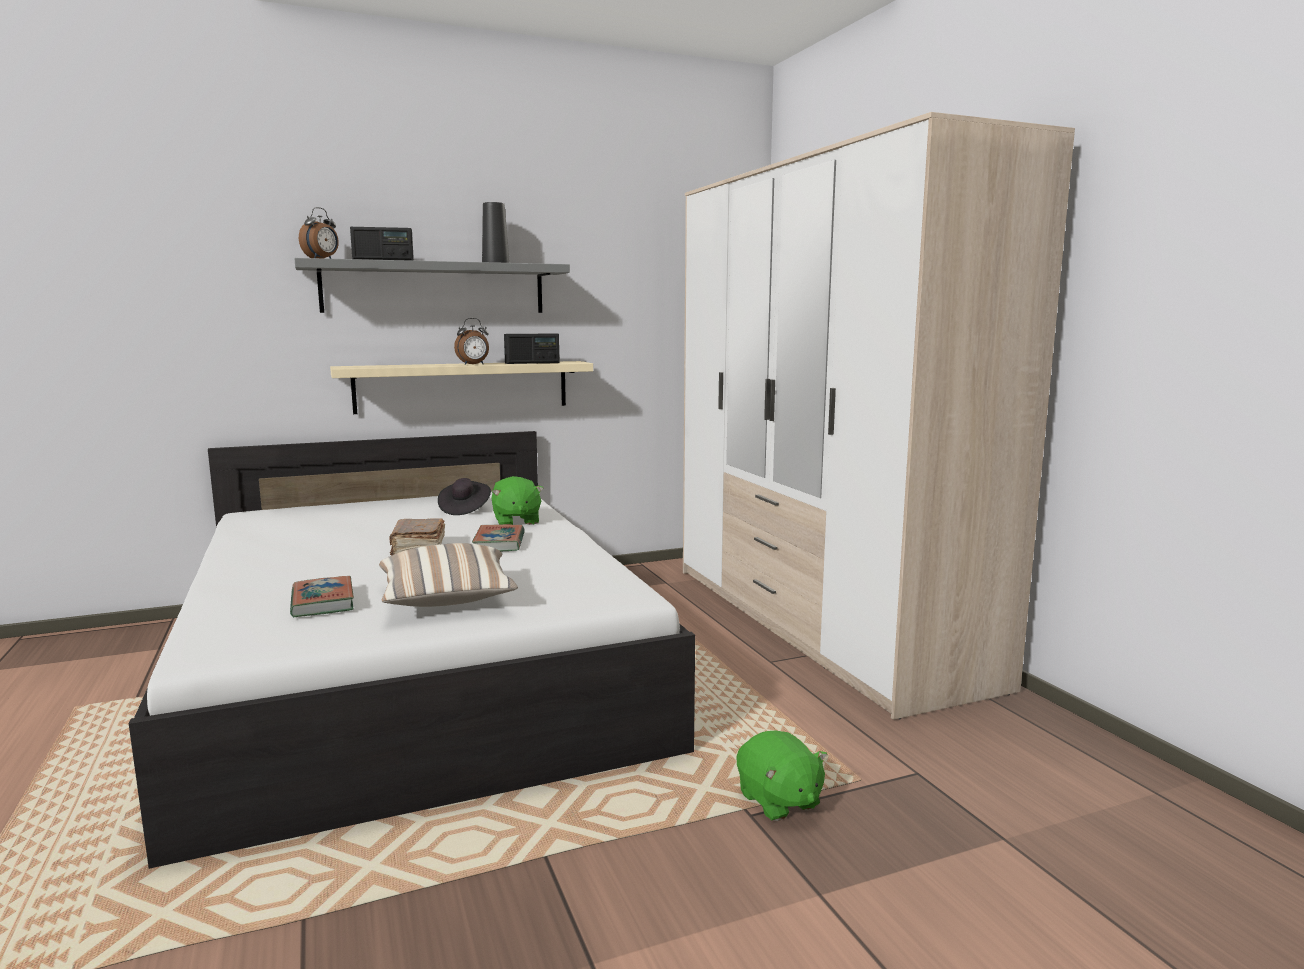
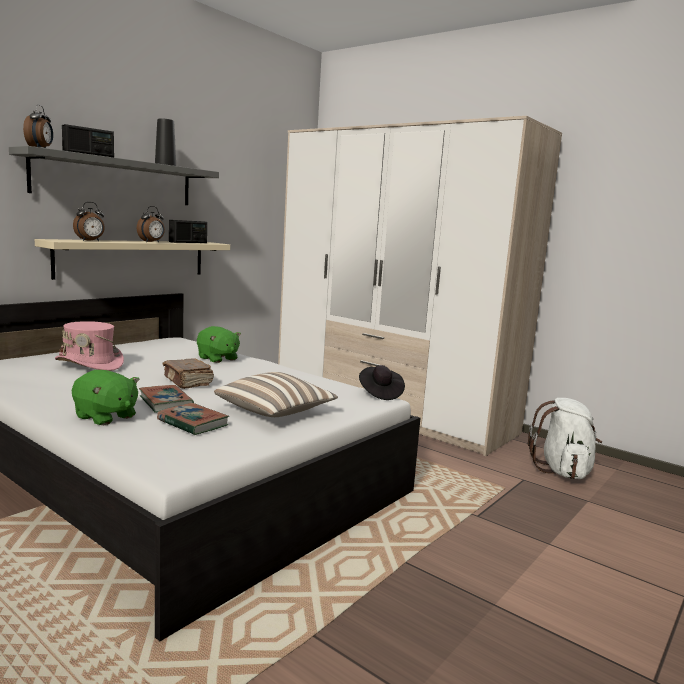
camera: 30 degrees left, 0 degrees up
(352, 519) = (90, 364): none -> pink hat
(388, 366) = (90, 241): none -> alarm clock
(464, 509) = (163, 353): black hat -> black hat (380, 393)
(499, 543) = (236, 373): book -> book (166, 402)
(778, 801) = (481, 506): green plush toy -> green plush toy (105, 417)
(1020, 773) = (562, 471): none -> white backpack

